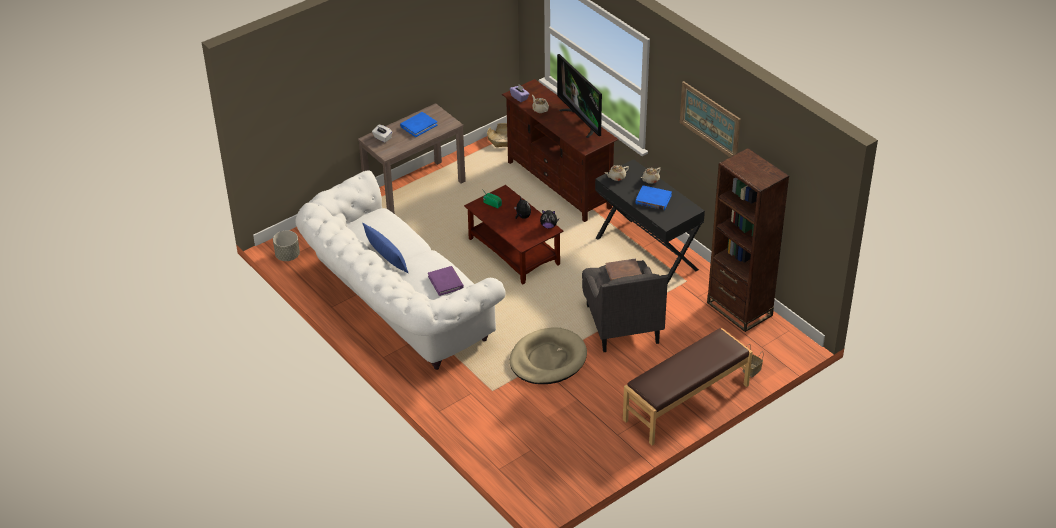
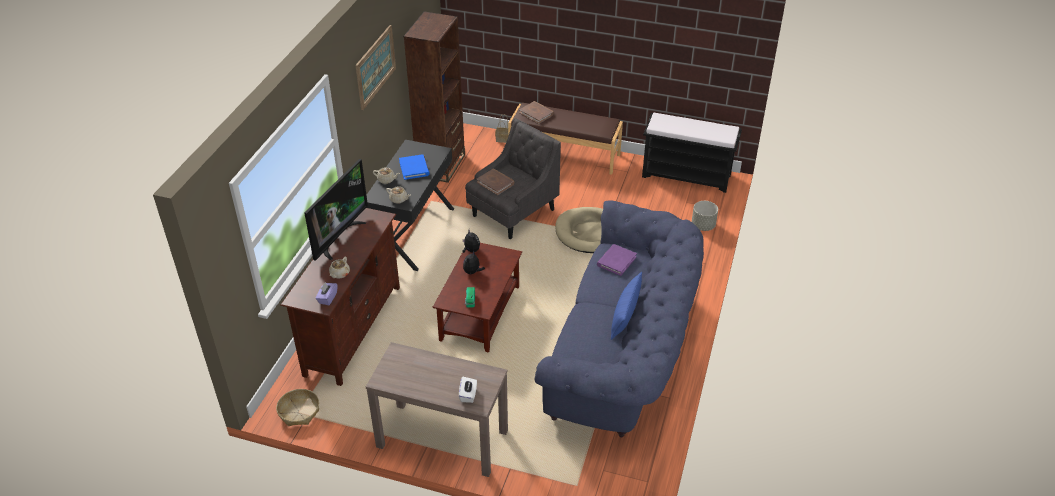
camera: 125 degrees left, 0 degrees up
(288, 256) = (638, 481): grey planter -> grey planter (703, 225)
(396, 307) = (624, 352): white sofa -> blue sofa
(418, 126) = (421, 376): blue book -> none
(570, 476) = (687, 175): none -> black bench
(716, 349) = (536, 114): none -> brown book

